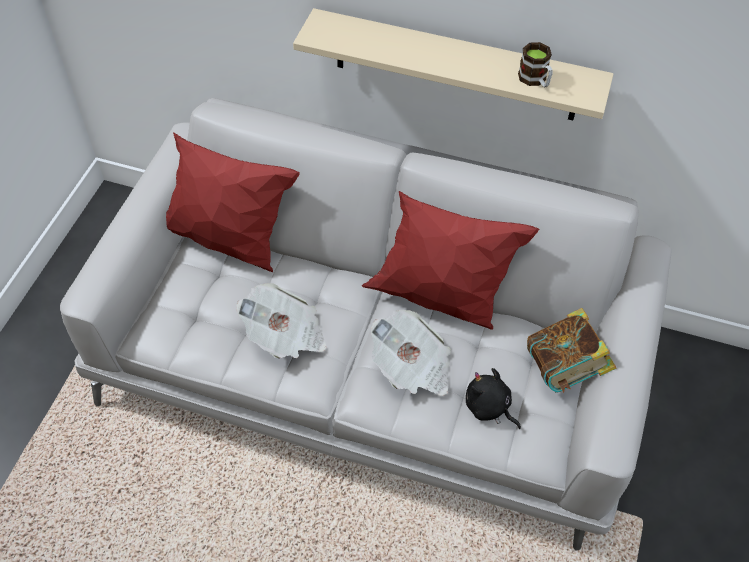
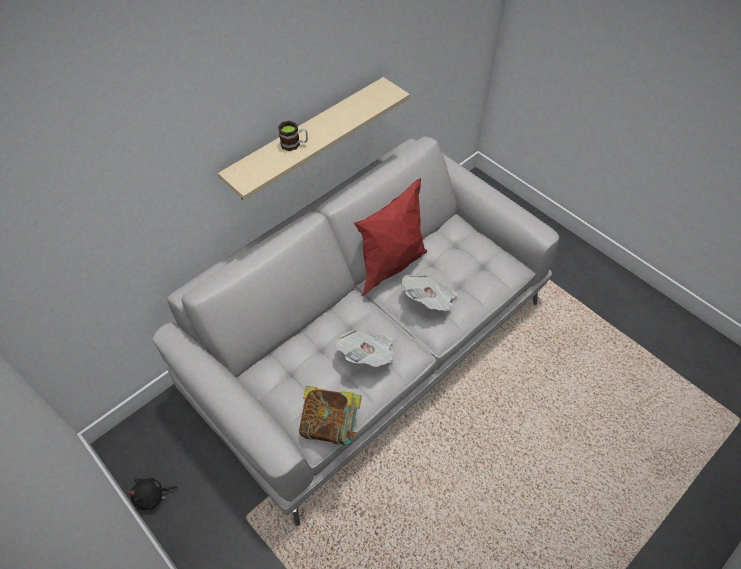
camera: 60 degrees left, 0 degrees up
(229, 242) = (271, 356): red pillow -> none
(489, 407) = (474, 278): black plush toy -> black plush toy (152, 496)
(535, 80) = (366, 107): mug -> mug (294, 144)
(564, 369) = (470, 234): book -> book (331, 424)

